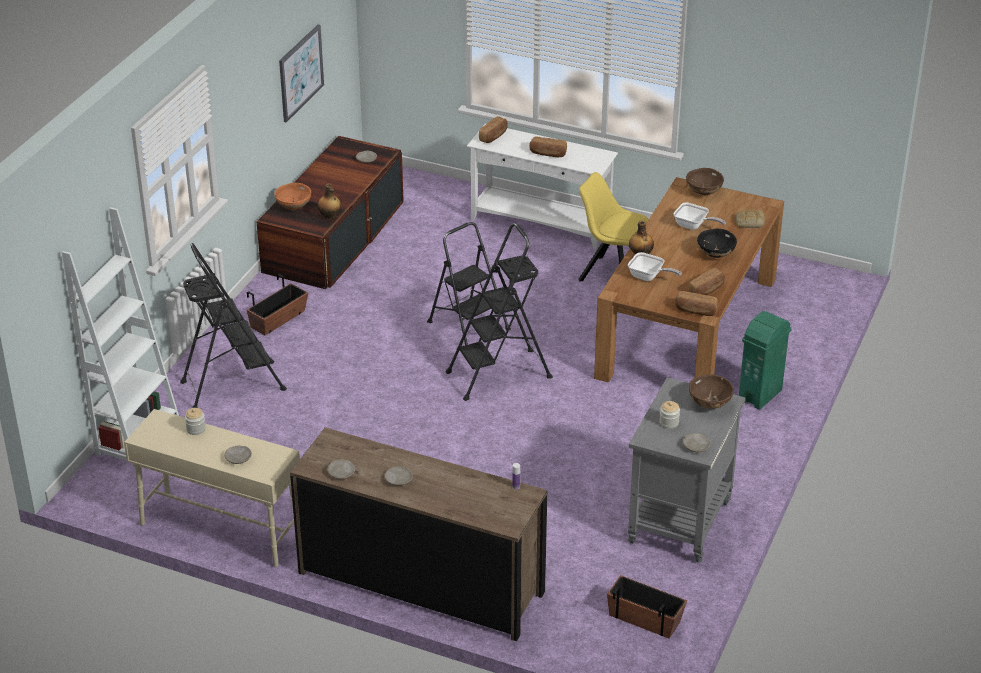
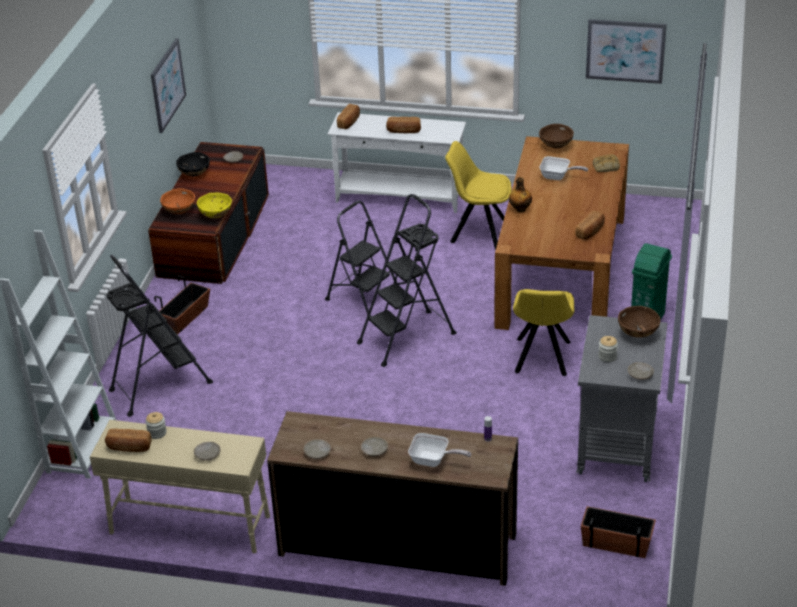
camera: 10 degrees left, 0 degrees up
(329, 216) = (216, 215): bottle -> yellow bowl
(633, 417) = (542, 357): none -> yellow chair
(649, 277) = (534, 227): frying pan -> frying pan (433, 461)
(695, 311) = (587, 251): bread -> bread (129, 447)
(715, 255) = (586, 199): black bowl -> black bowl (194, 174)
(793, 99) = (625, 51): none -> picture

